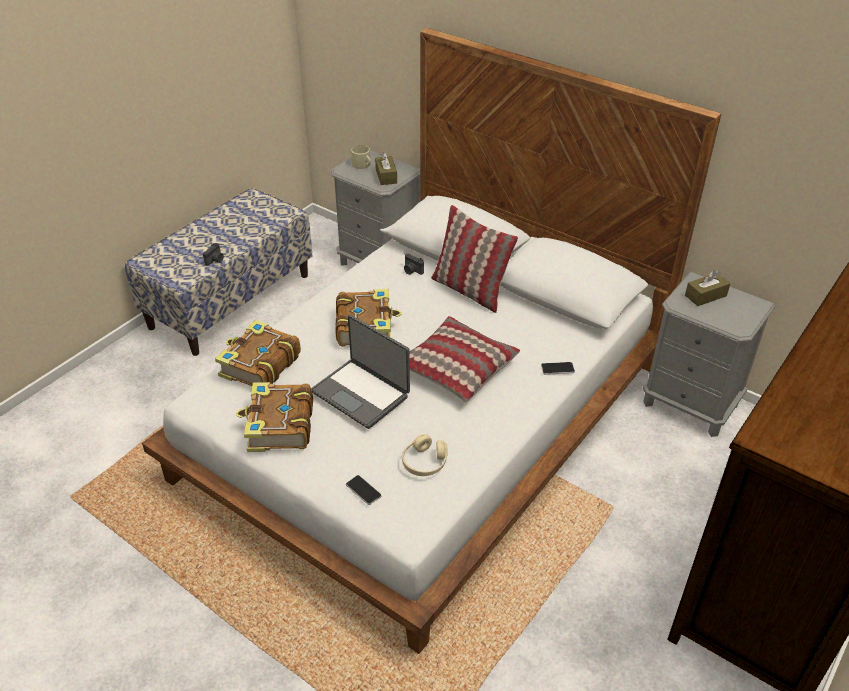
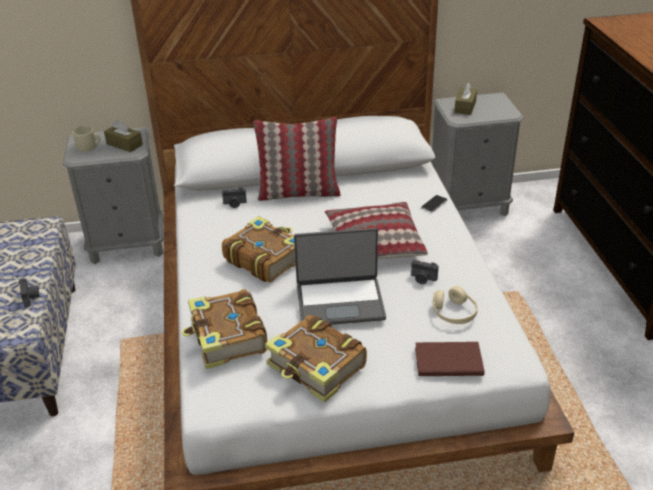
camera: 45 degrees left, 5 degrees down
(363, 490) = (447, 360): phone -> brown book
(445, 420) = (423, 279): none -> camera

